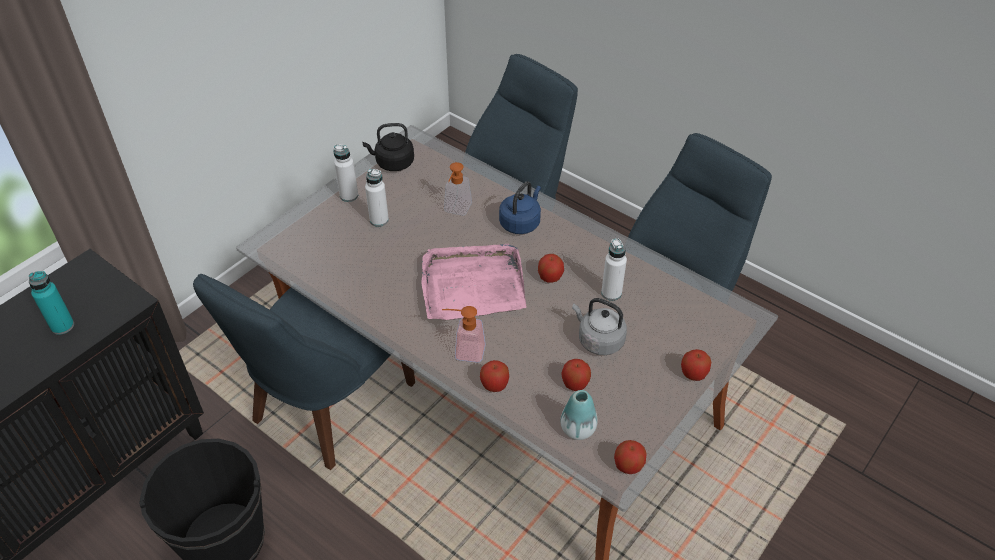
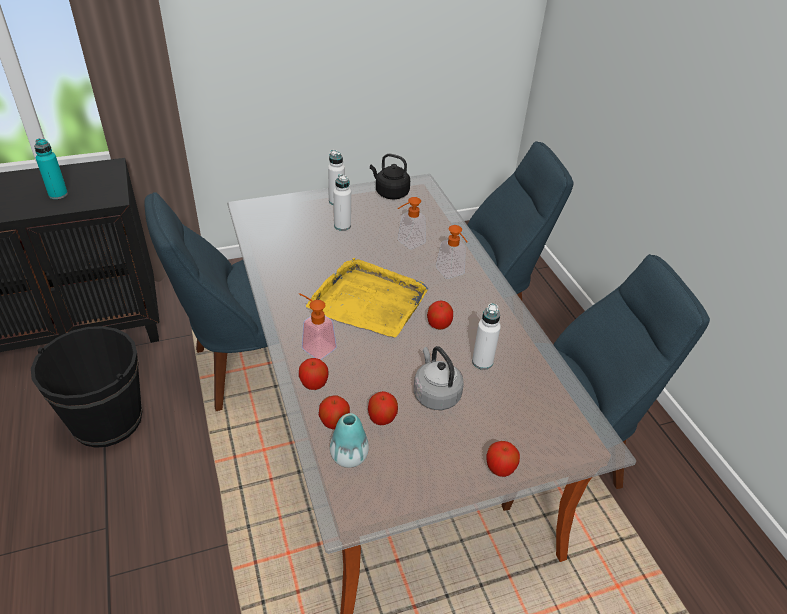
camera: 30 degrees right, 5 degrees down
(472, 285) = (369, 301): pink tray -> yellow tray
(521, 223) = (452, 274): blue kettle -> soap dispenser
(628, 465) = (364, 513): apple -> apple (334, 422)

